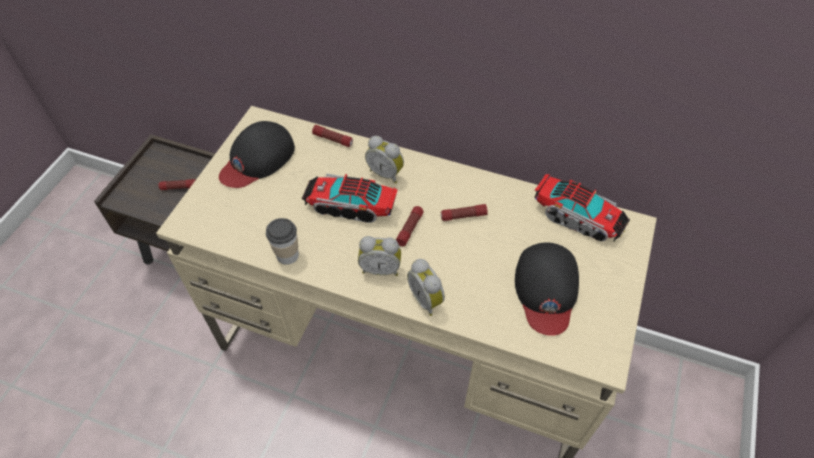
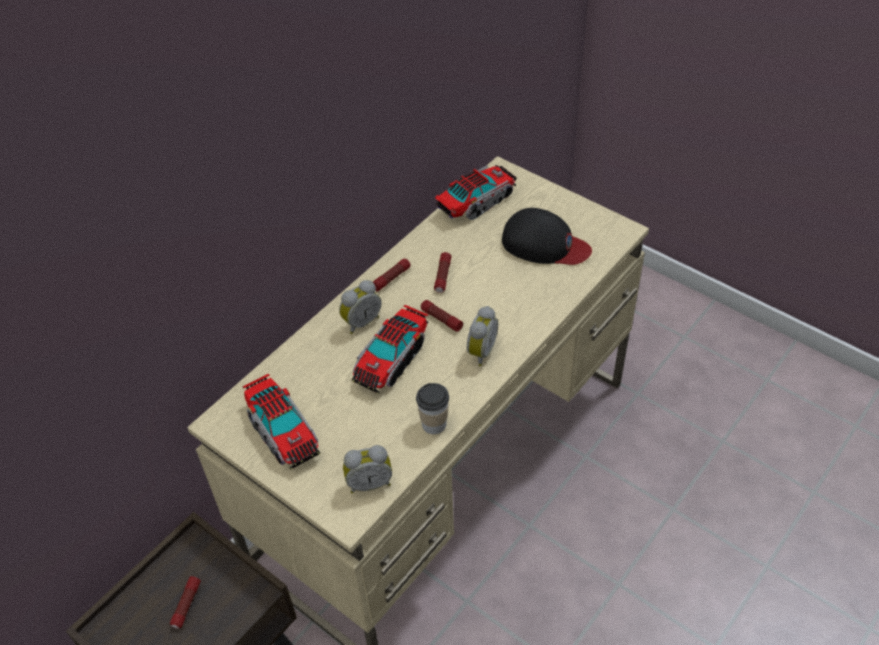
camera: 70 degrees left, 5 degrees down
(257, 159) = (283, 432): black cap -> toy truck
(333, 139) = (289, 357): flashlight -> flashlight (391, 278)
(427, 299) = (526, 325): alarm clock -> alarm clock (369, 482)

